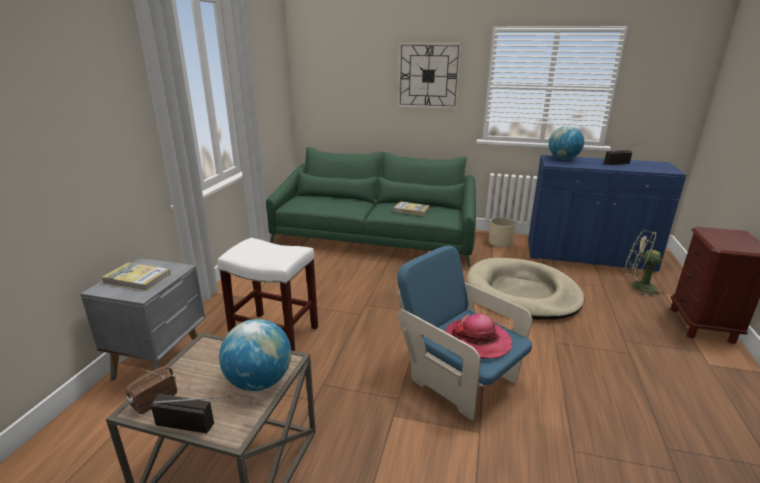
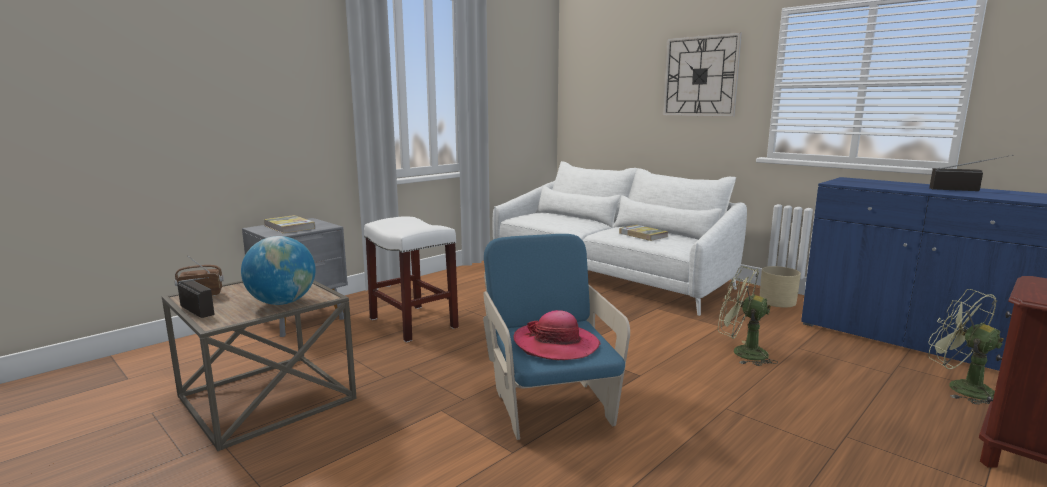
camera: 30 degrees right, 10 degrees down
(374, 240) = (609, 273): green sofa -> white sofa
(522, 293) = (741, 352): beige dog bed -> green fan
(563, 159) = (867, 181): globe -> none

